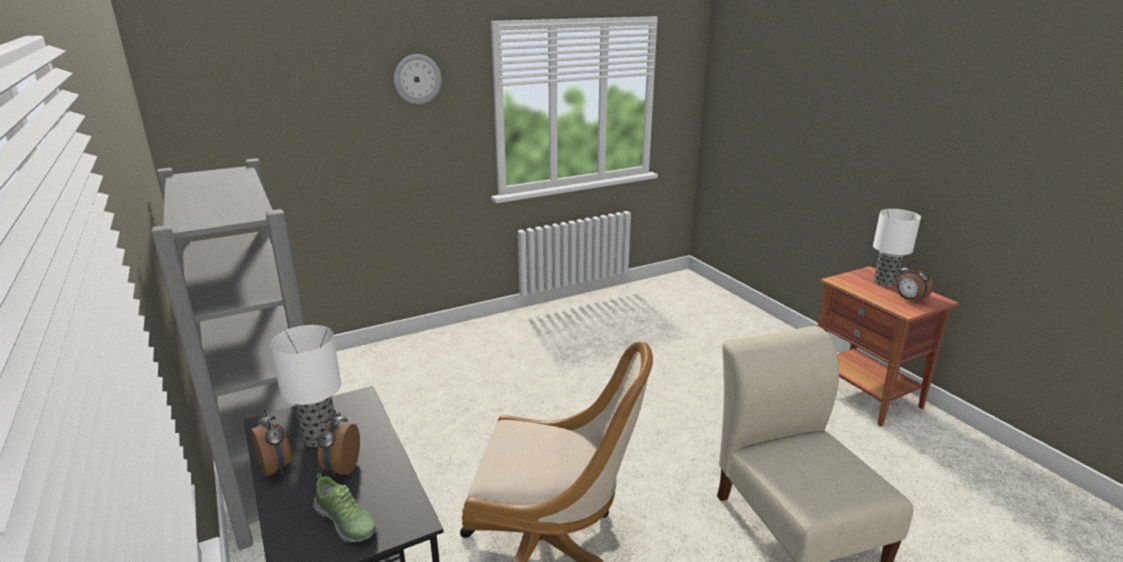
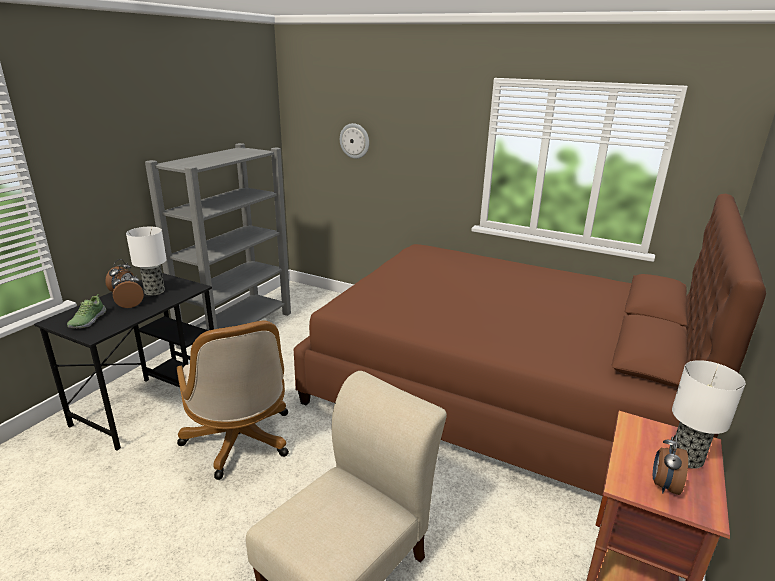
camera: 55 degrees right, 0 degrees up
(417, 79) = (428, 118): wall clock -> wall clock (355, 141)
(625, 346) = (499, 391): none -> brown bed

